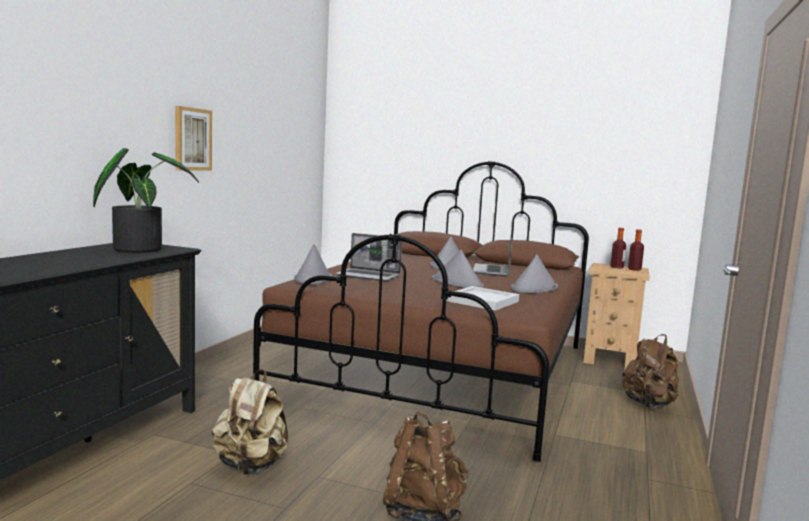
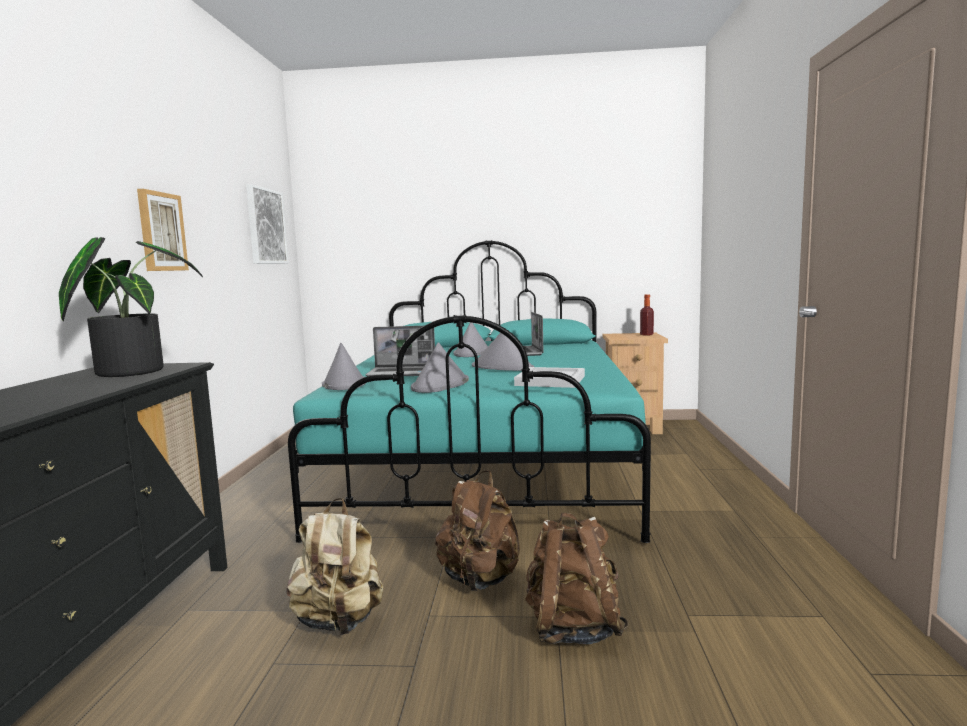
camera: 15 degrees left, 0 degrees up
(293, 134) = (266, 226): none -> picture
(443, 371) = (486, 467): brown bed -> turquoise bed
(534, 288) = (582, 362): grey hat -> grey hat (440, 385)
(617, 267) = (629, 335): bottle -> none
(648, 404) = (699, 464): brown backpack -> brown backpack (480, 580)

